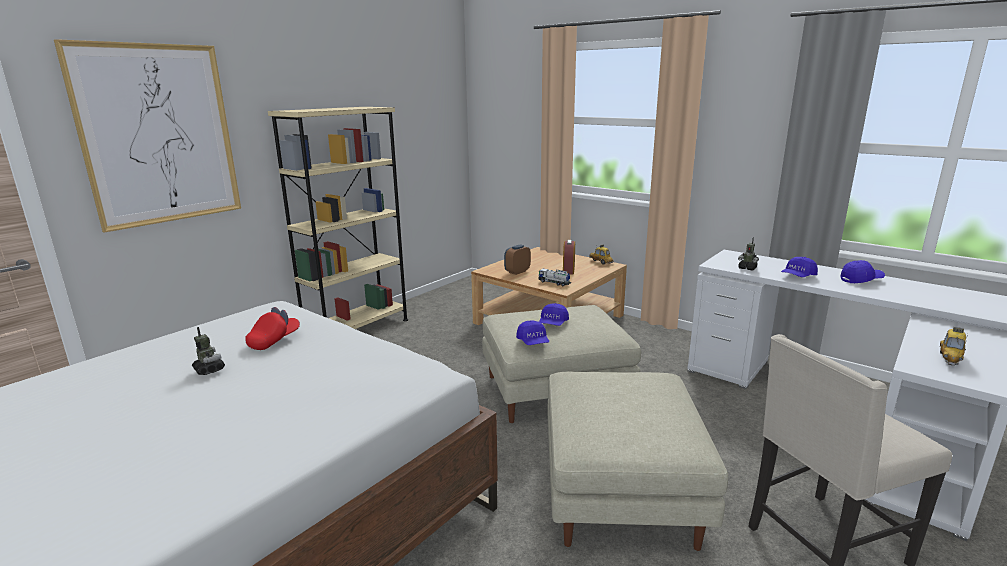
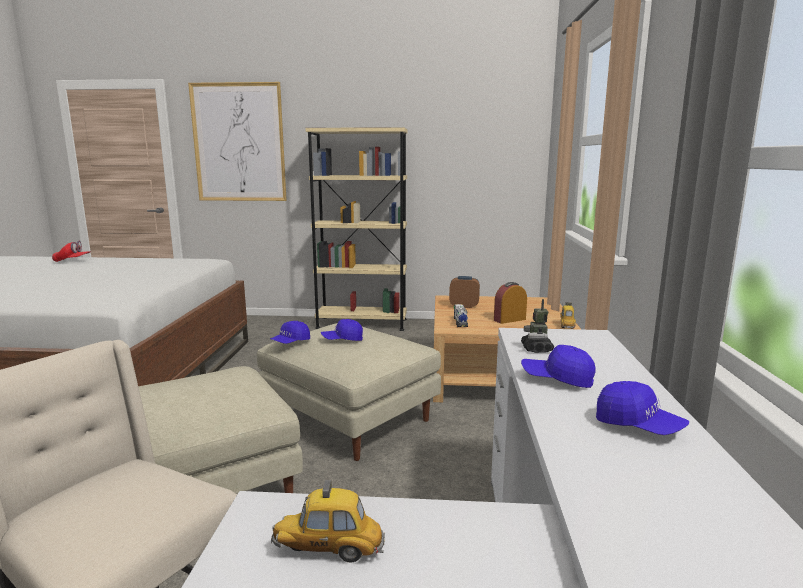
camera: 55 degrees right, 5 degrees down
(209, 369) = (99, 271): toy robot -> none
(274, 341) = (149, 270): red cap -> red cap (72, 261)

